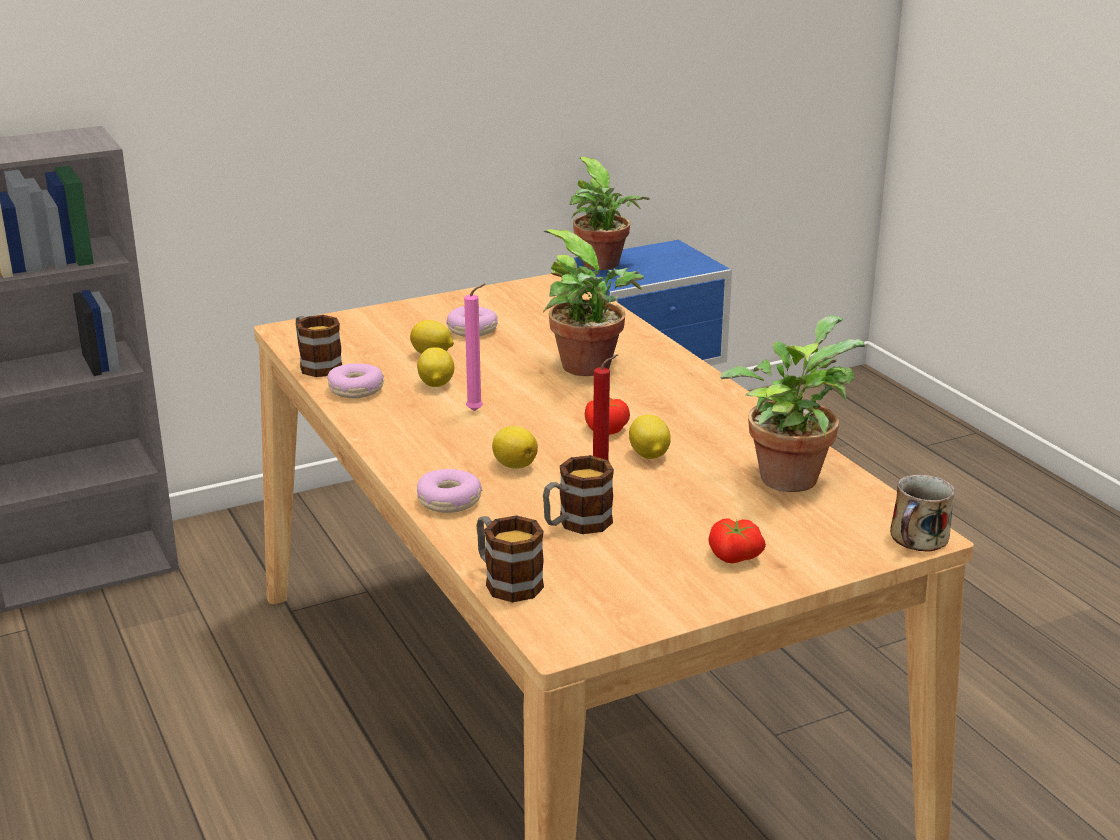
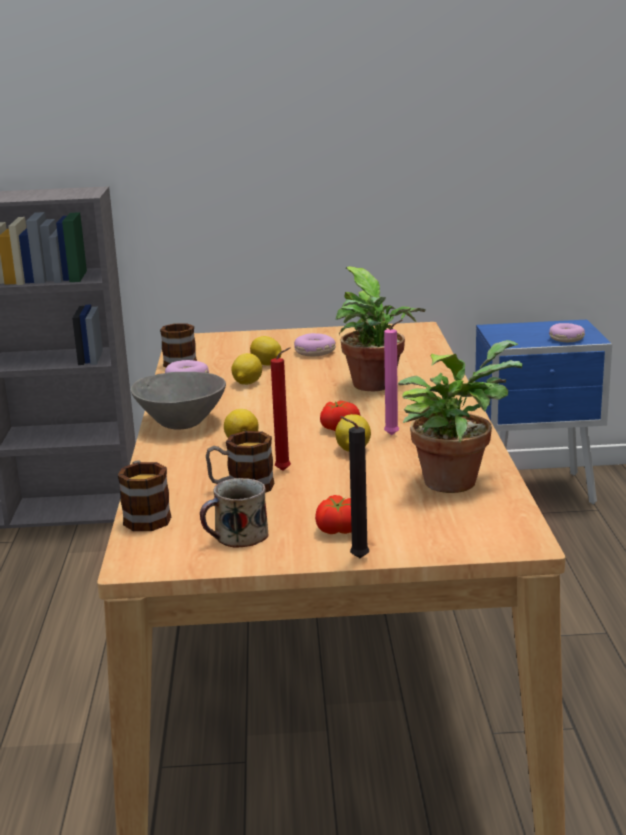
camera: 25 degrees right, 5 degrees down
(413, 451) = (181, 422): none -> grey bowl
(449, 501) = (167, 458): donut -> donut (566, 339)
(477, 411) = (256, 403): pink candle -> pink candle (394, 435)
(603, 265) = (505, 331): potted plant -> none
(785, 586) = (356, 558): none -> black candle
(918, 538) = (516, 544): mug -> mug (238, 536)

